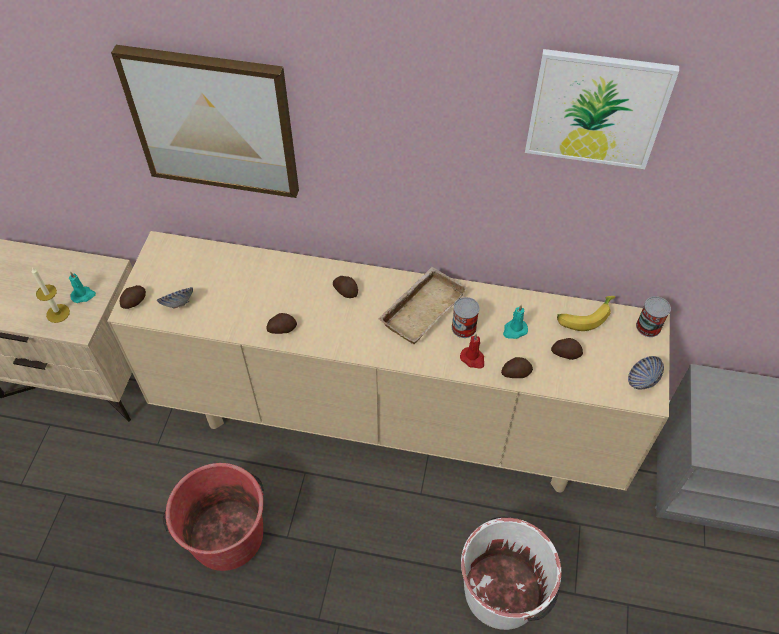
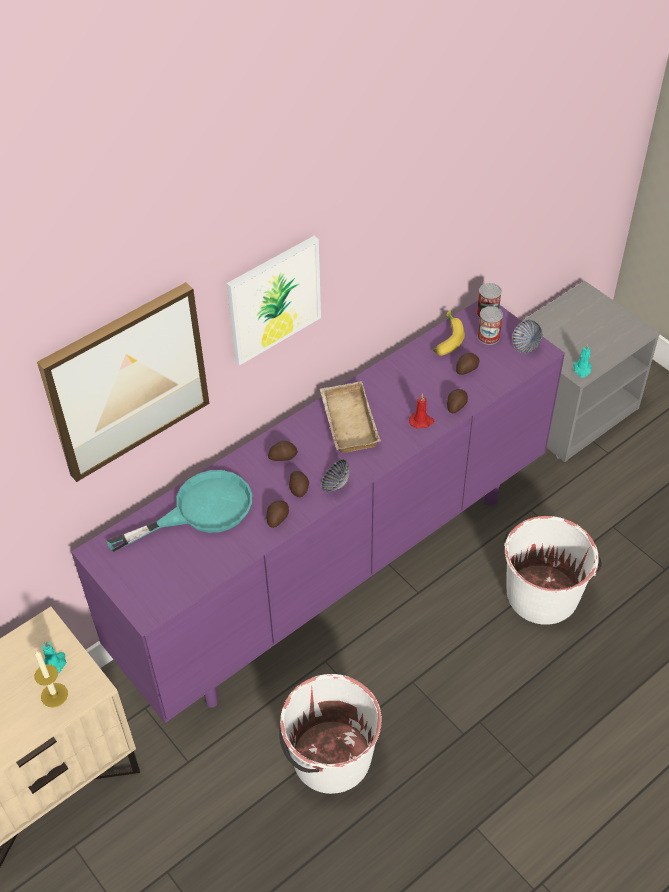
camera: 50 degrees left, 5 degrees down
(135, 302) = (142, 604): potato -> potato (299, 488)
(178, 303) = (177, 574): bowl -> bowl (335, 484)
(226, 534) = (330, 757): red bucket -> white bucket
(248, 277) = (200, 510): none -> turquoise frying pan
(390, 422) = (336, 570): beige cabinet -> purple cabinet
(463, 327) = (389, 409): can -> can (488, 336)
(514, 330) = (420, 383): turquoise candle -> turquoise candle (582, 369)
(596, 109) = (409, 164): picture -> picture (274, 299)

